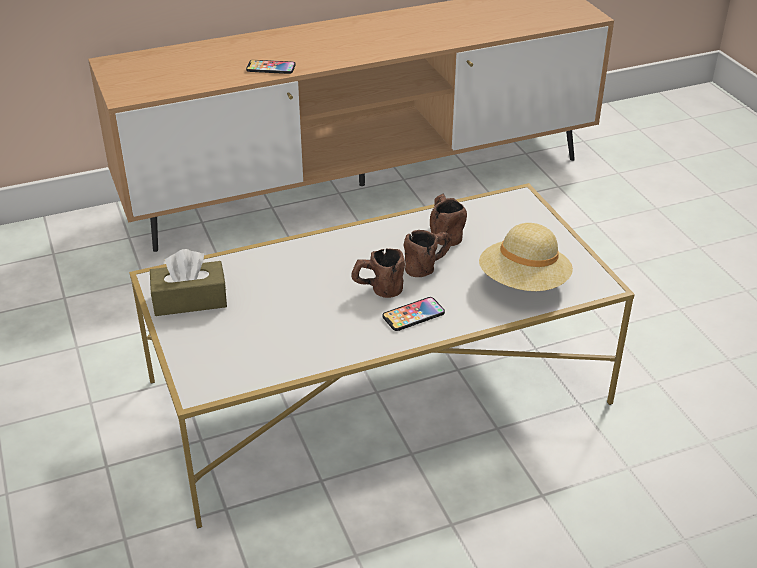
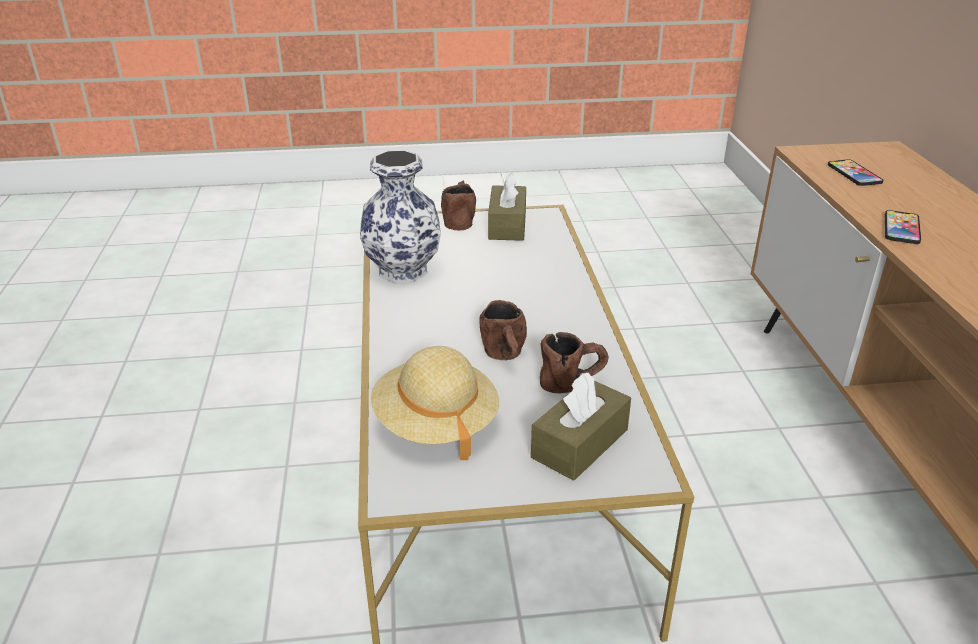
camera: 105 degrees right, 5 degrees down
(309, 349) = (404, 270): none -> vase
(377, 290) = (476, 318): brown mug -> brown mug (459, 220)
(413, 315) = (421, 332): phone -> phone (854, 174)
(508, 223) = (580, 443): none -> brown tissue box

